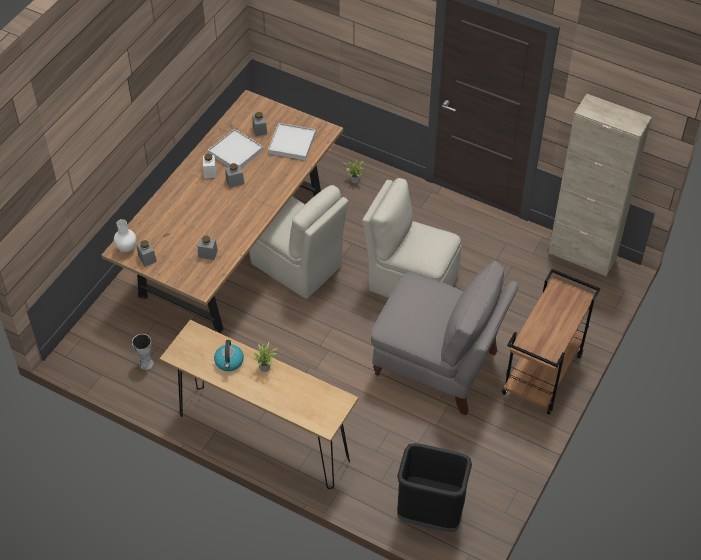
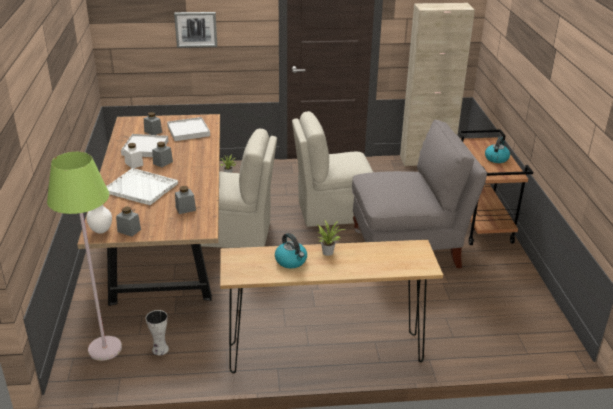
camera: 35 degrees left, 20 degrees down
(108, 341) = (104, 349): none -> green floor lamp
(192, 209) = (141, 188): none -> white tray
(347, 27) = (196, 29): none -> picture
(429, 514) = (515, 340): black trash can -> none
(555, 325) = (496, 158): none -> kettle

